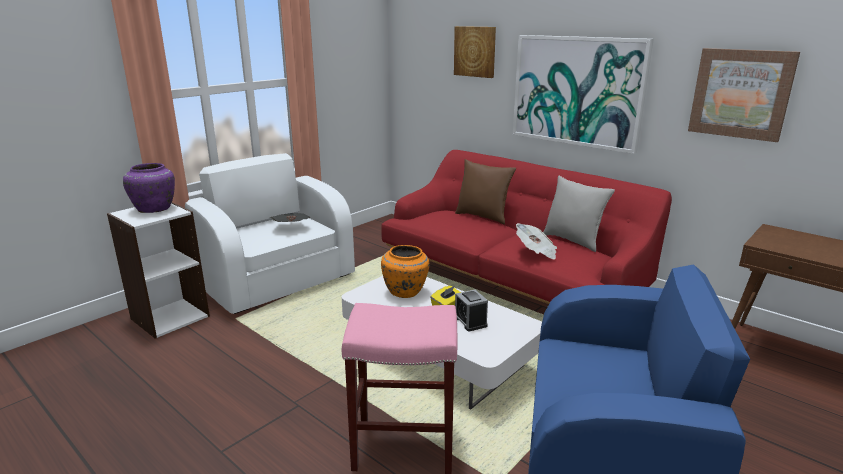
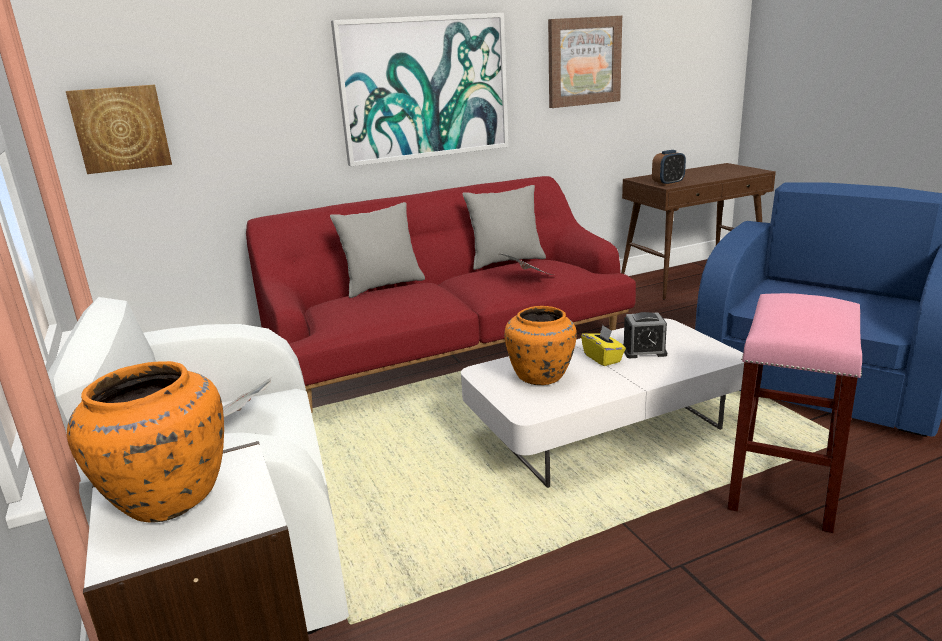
camera: 65 degrees left, 0 degrees up
(155, 209) = (167, 497): purple vase -> orange vase
(475, 51) = (250, 54): picture -> picture (121, 128)
(483, 216) = (383, 286): brown pillow -> grey pillow
(772, 243) = (668, 183): none -> alarm clock

